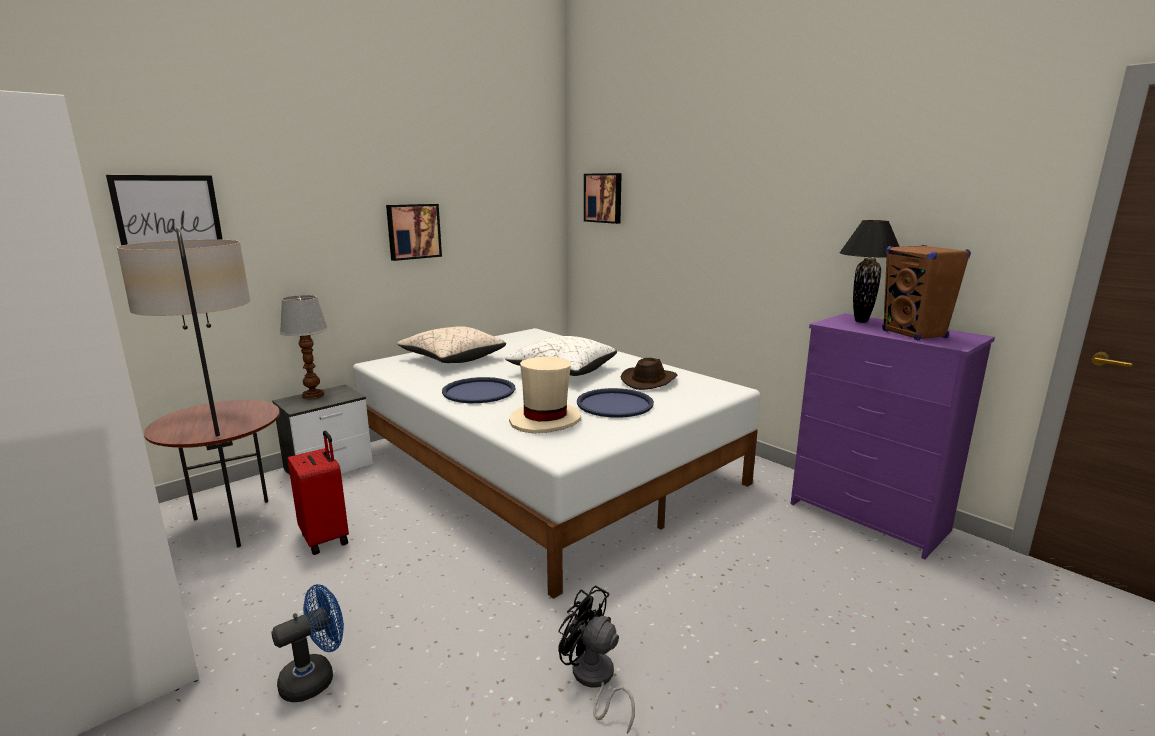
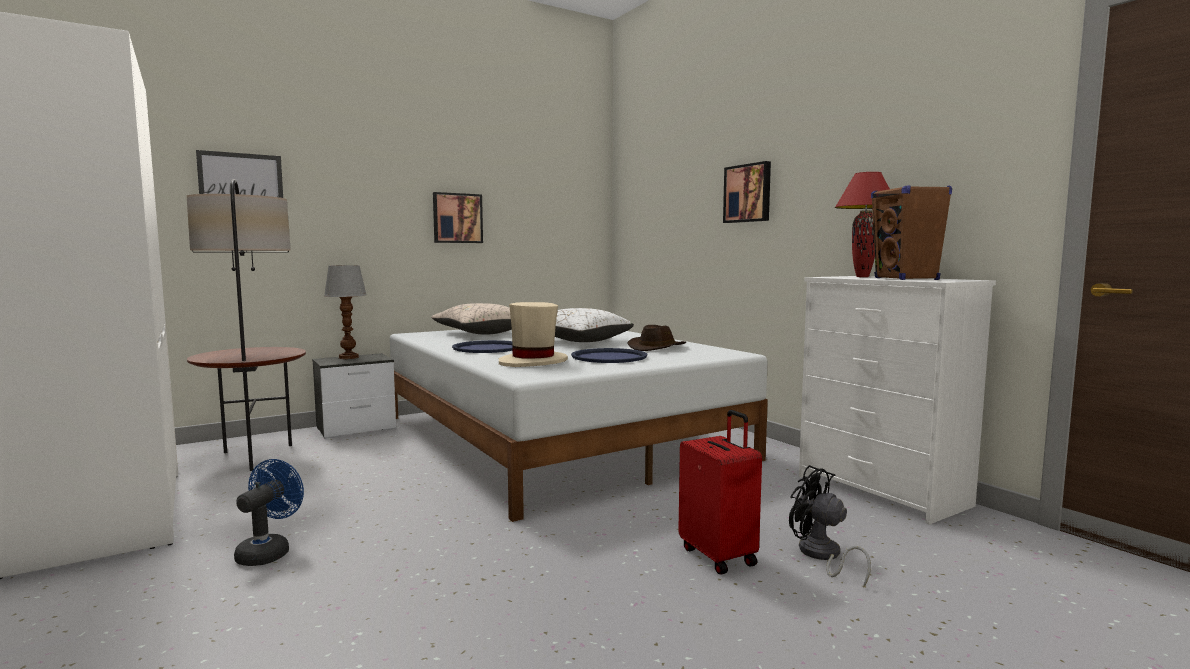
camera: 10 degrees right, 10 degrees down
(315, 677) = (268, 551): blue fan -> blue fan turned 45 degrees counterclockwise
(326, 538) = (328, 470): red suitcase -> red suitcase (719, 556)
(594, 680) = (519, 576): black fan -> black fan (821, 556)
(604, 198) = (643, 194): picture -> picture (748, 193)
(861, 321) = (862, 277): black table lamp -> red table lamp
(868, 517) = (882, 491): purple dresser -> white dresser

